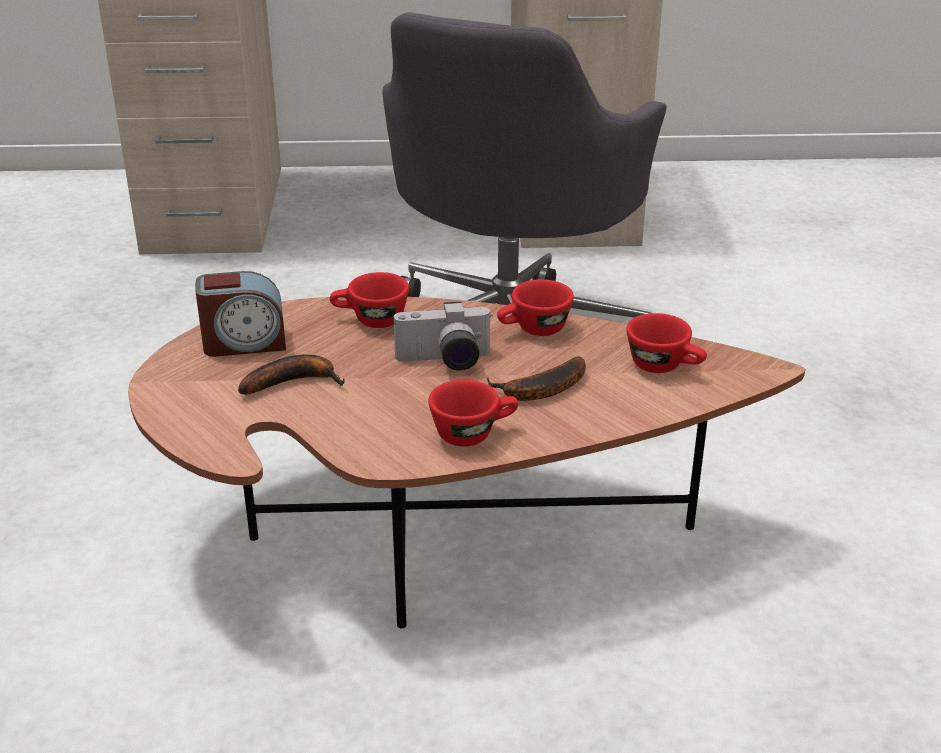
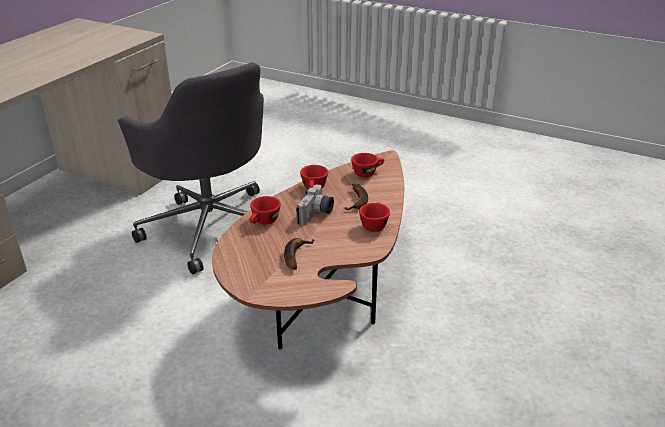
camera: 60 degrees left, 0 degrees up
(244, 343) = (246, 259): alarm clock -> none

